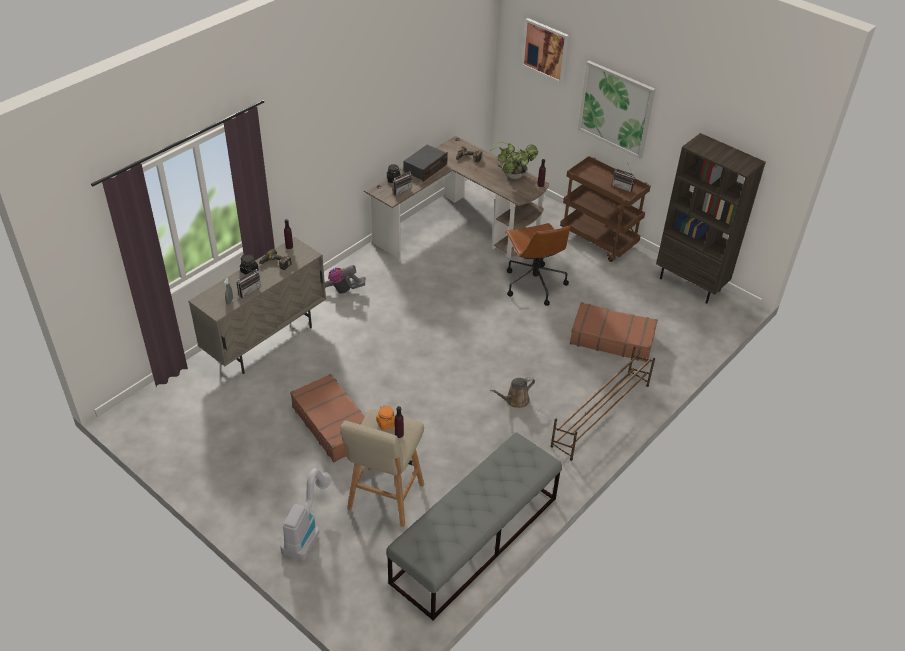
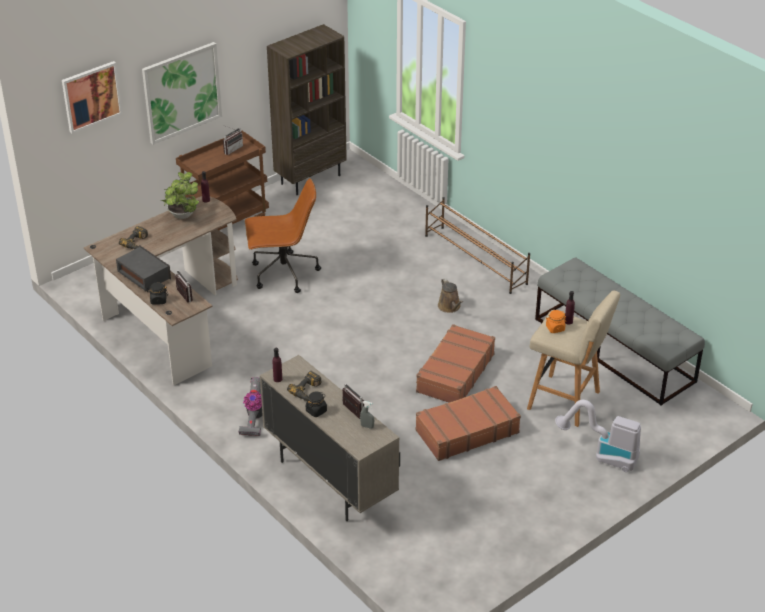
camera: 80 degrees left, 5 degrees down
(612, 339) = (377, 237): brown suitcase -> brown suitcase (454, 373)

